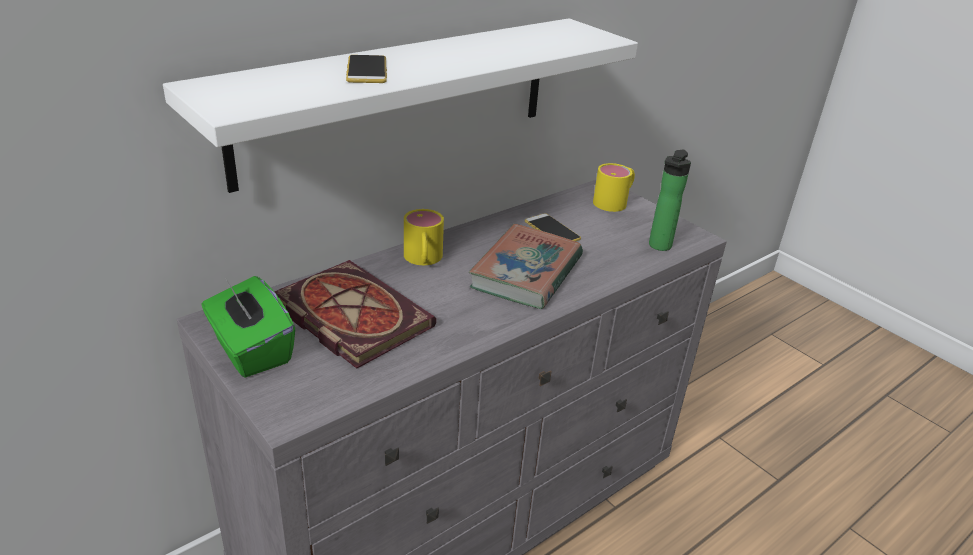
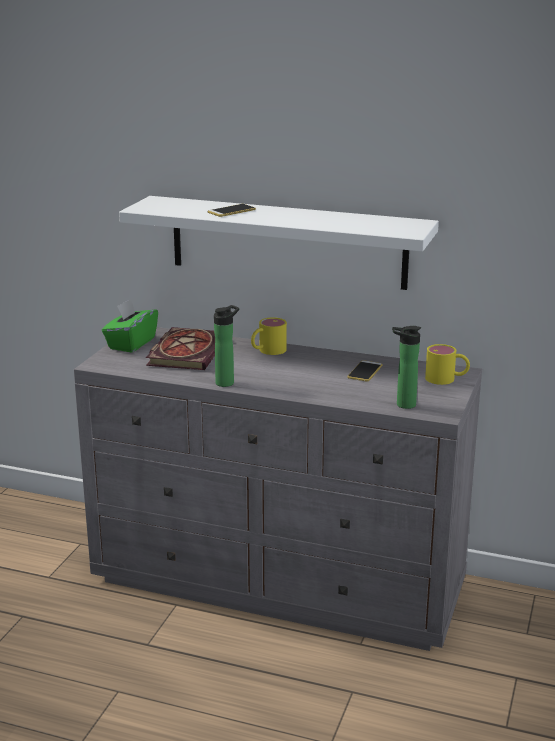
camera: 60 degrees right, 10 degrees down
(489, 326) = (227, 382): none -> bottle
(526, 273) = (298, 377): book -> none

